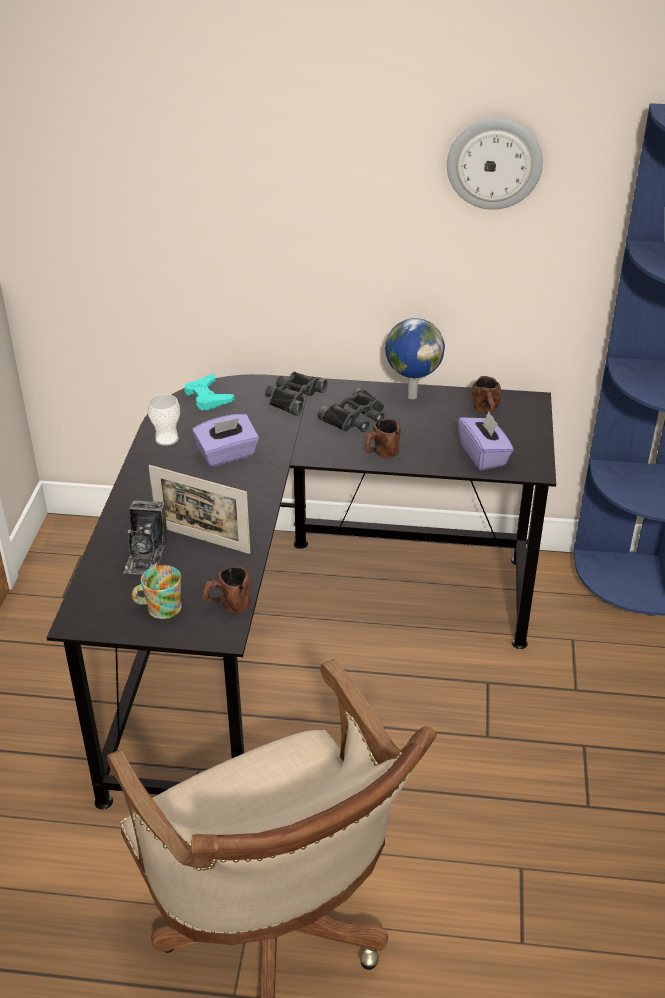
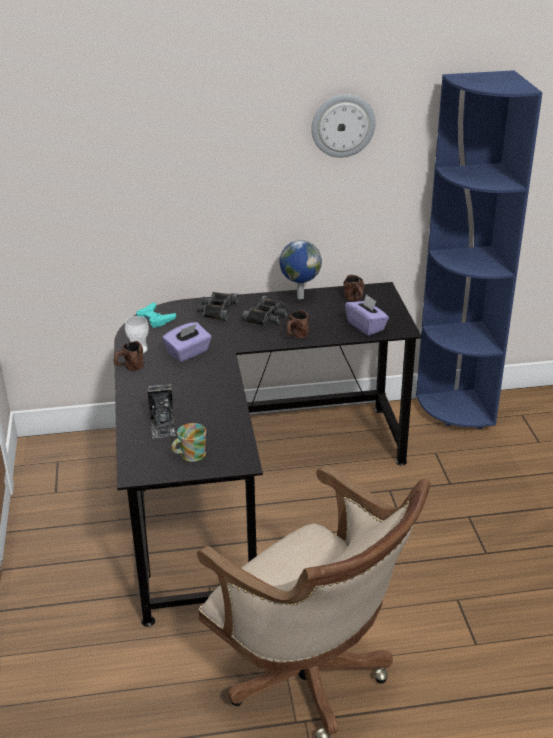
camera: 15 degrees left, 5 degrees down
(202, 539) = (198, 408): picture frame -> none
(227, 606) = (236, 445): brown mug -> brown mug (129, 368)

